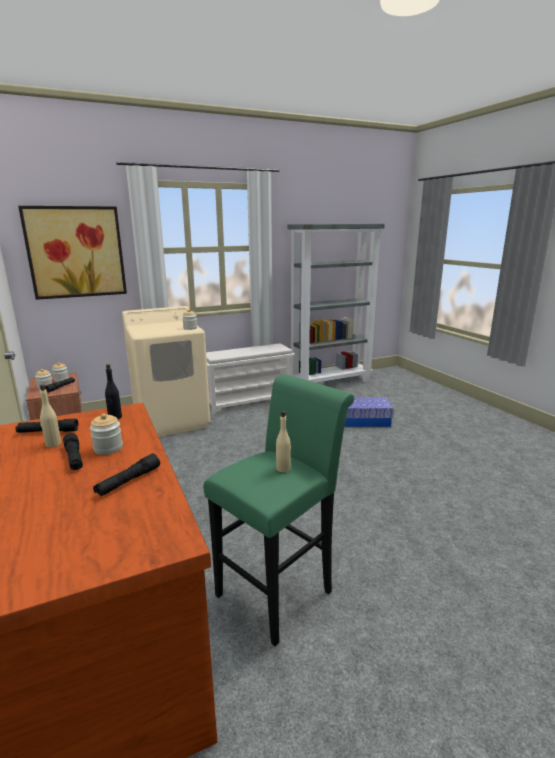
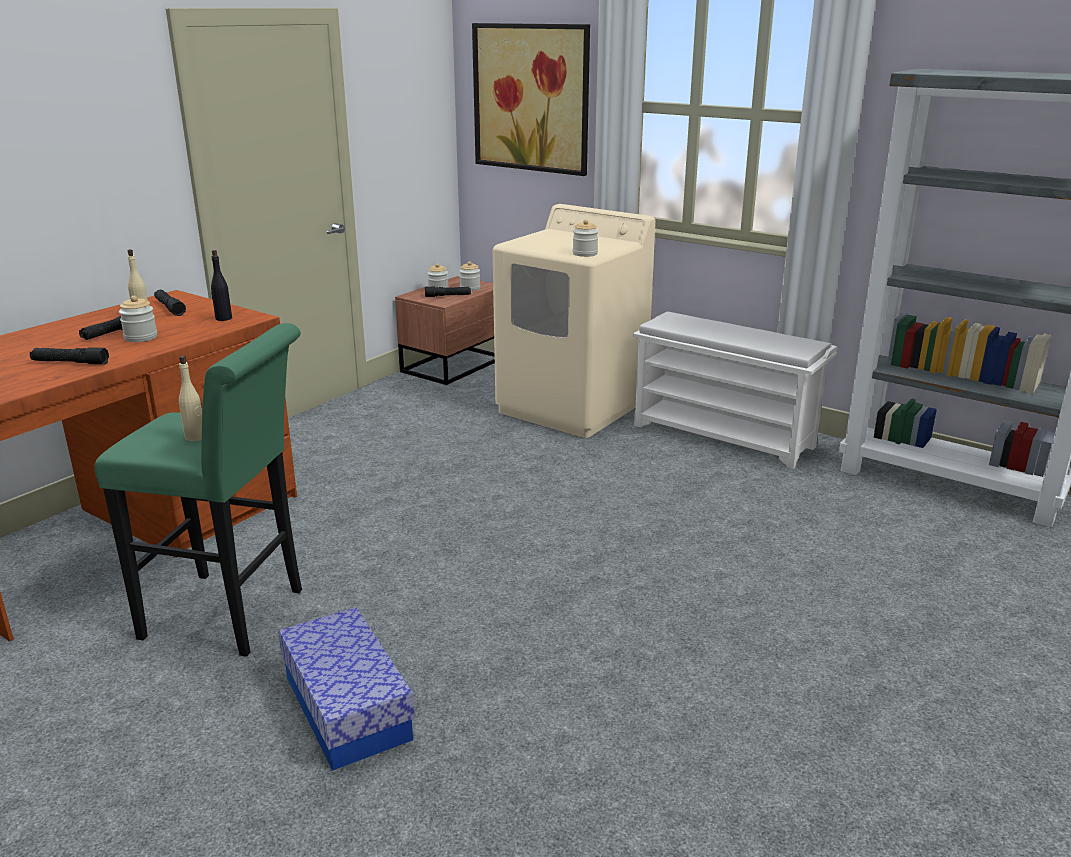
camera: 60 degrees right, 5 degrees up
(363, 421) = (809, 566): storage box -> storage box (347, 708)

